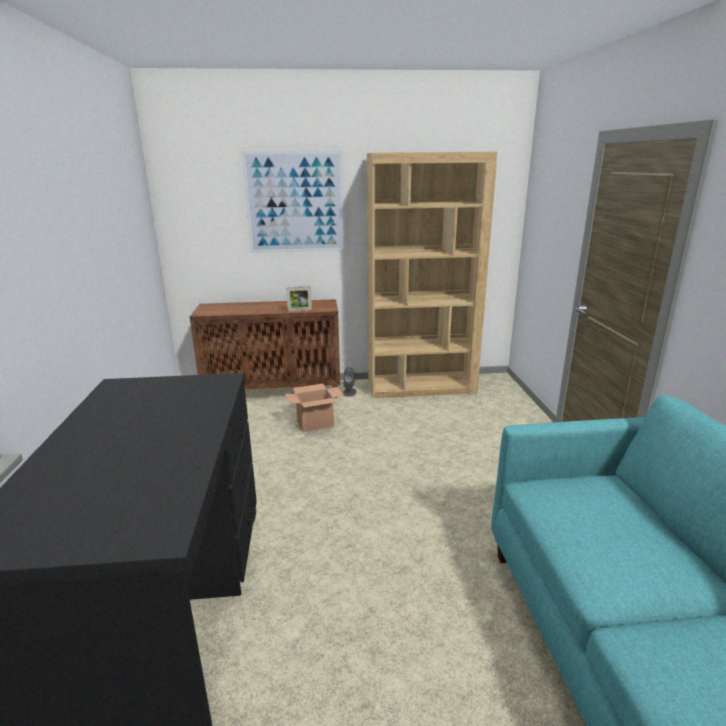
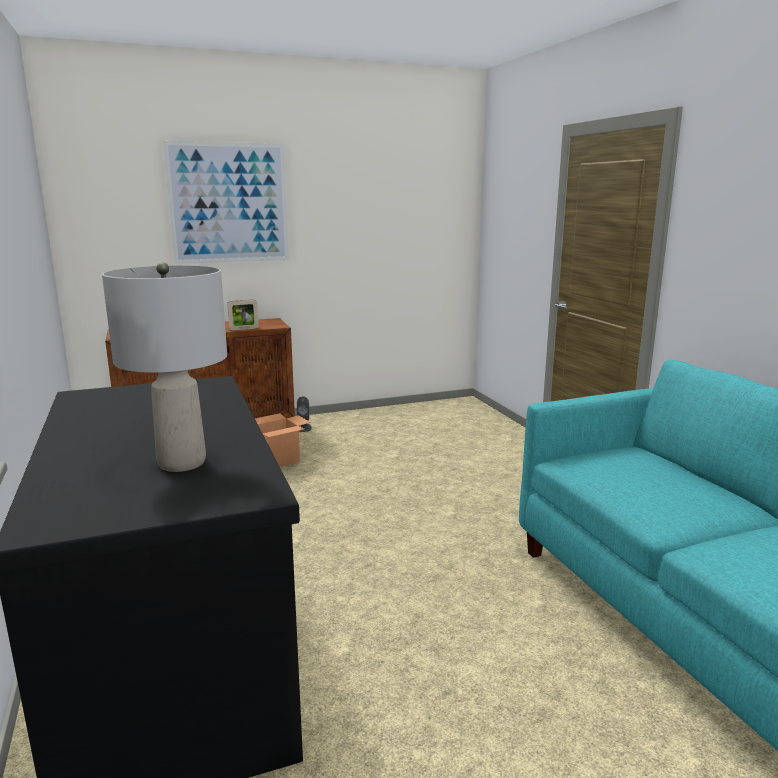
camera: 15 degrees left, 5 degrees down
(130, 482) = (182, 462): none -> grey table lamp
(421, 387) = (385, 416): brown bookcase -> none

